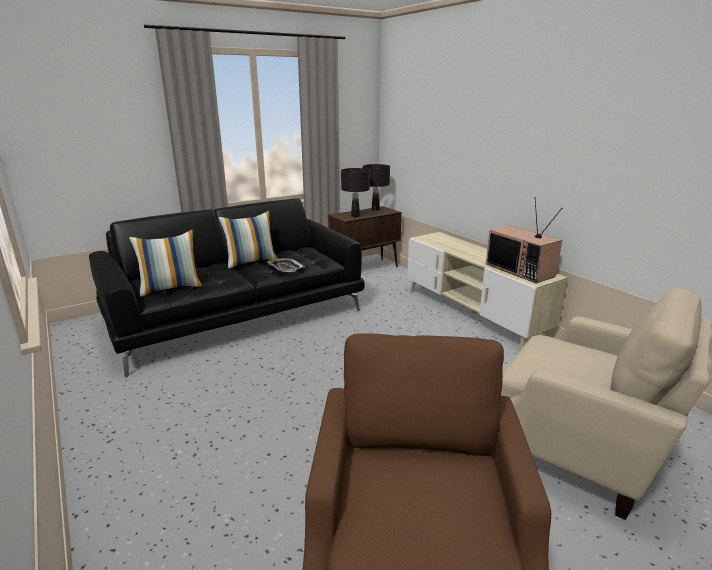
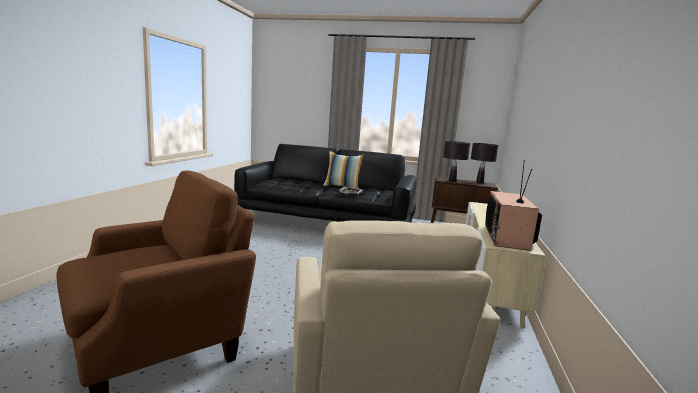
camera: 45 degrees right, 10 degrees down
(171, 288) = (279, 183): pillow -> none

